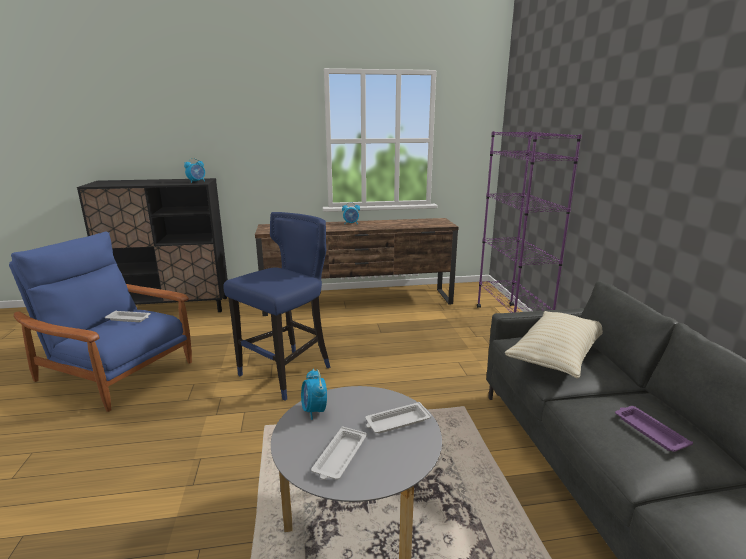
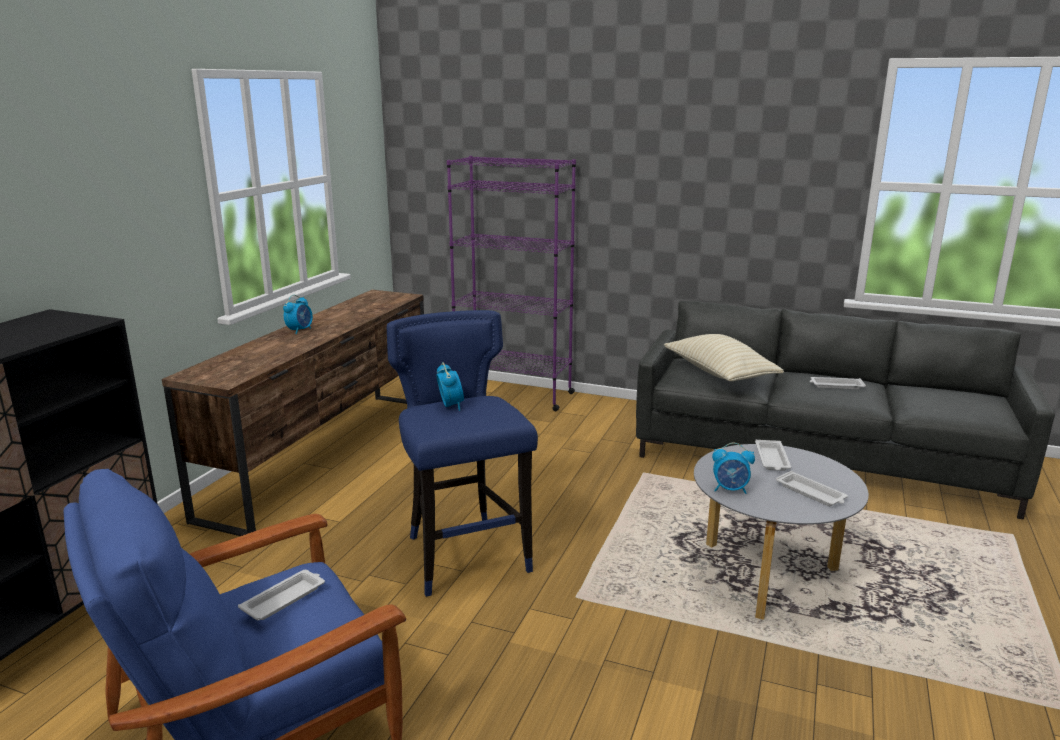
camera: 60 degrees left, 0 degrees up
(197, 182) = (69, 322): alarm clock -> alarm clock (450, 406)
(649, 431) = (835, 386): purple tray -> white tray

